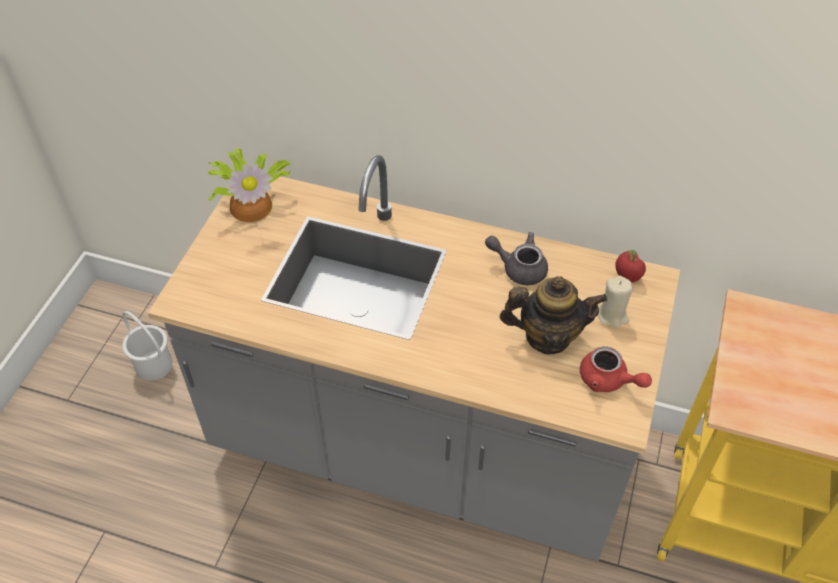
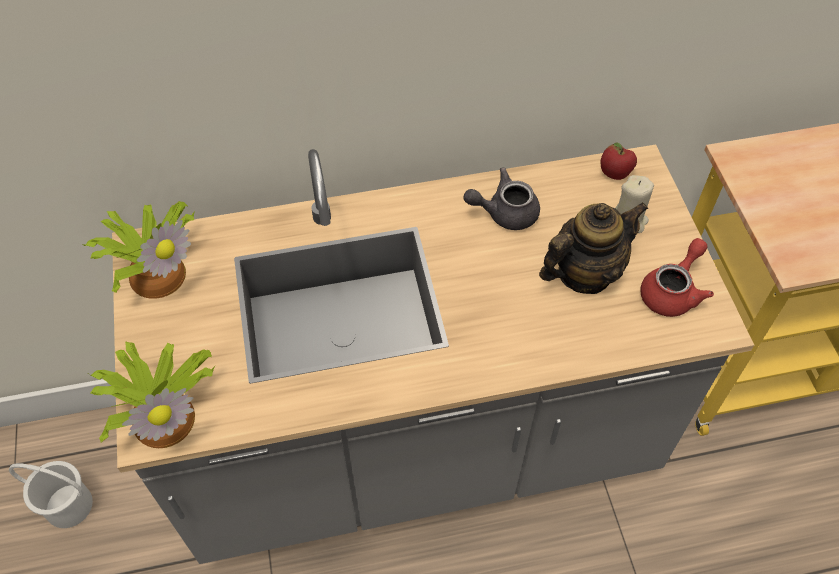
camera: 30 degrees left, 5 degrees up
(196, 295) = (164, 415): none -> potted plant
(608, 380) = (672, 291): red teapot -> red teapot turned 60 degrees counterclockwise

